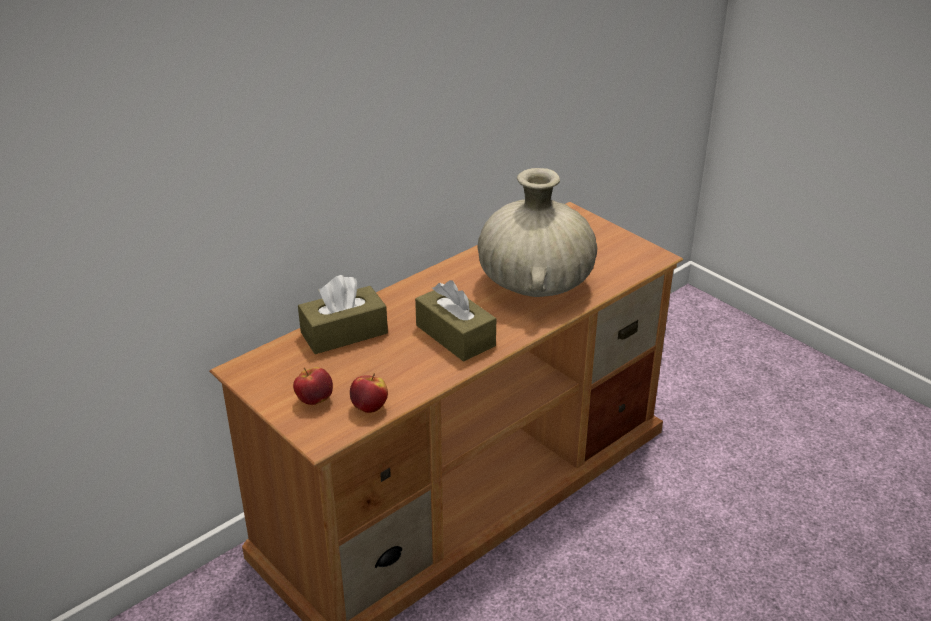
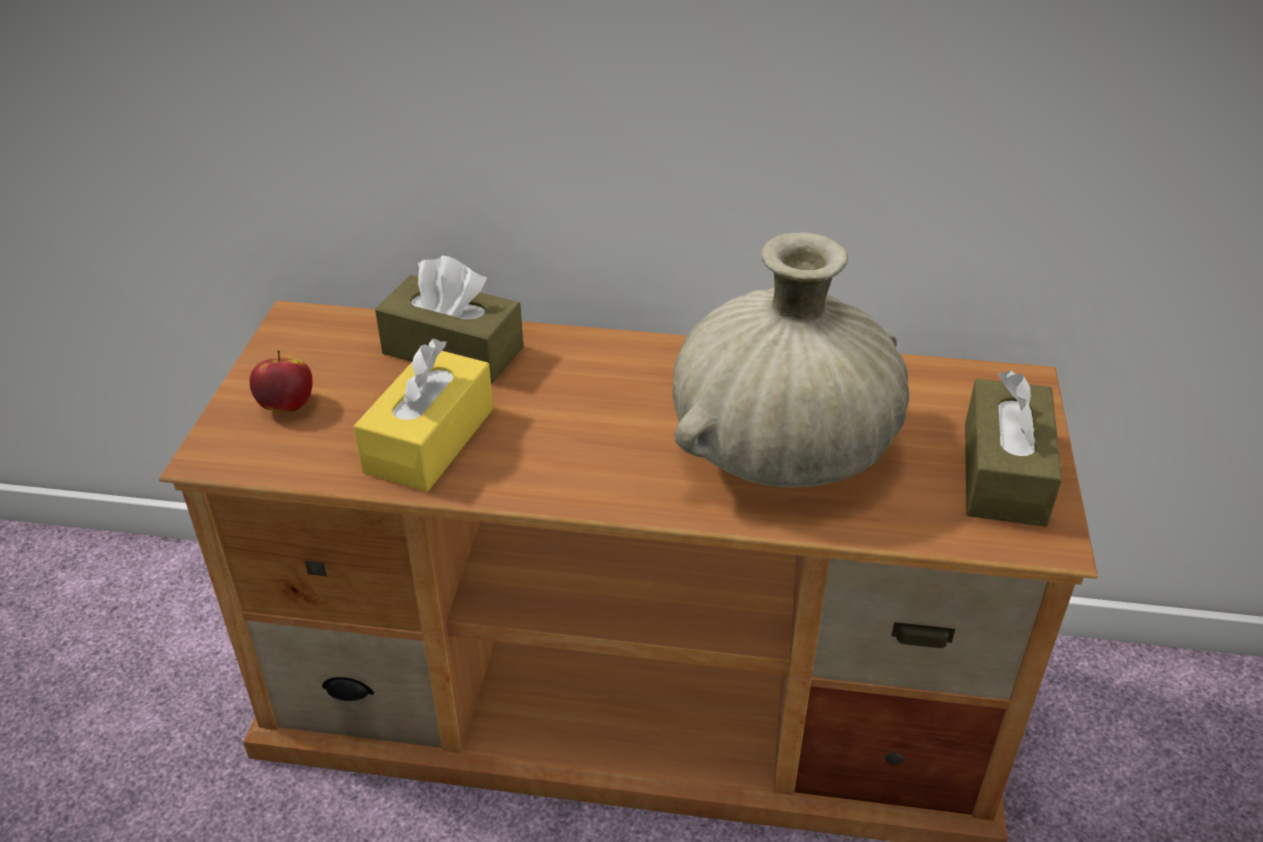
camera: 50 degrees right, 5 degrees up
(369, 407) = (314, 458): apple -> none
(404, 368) = (430, 440): none -> yellow tissue box
(455, 335) = (556, 444): brown tissue box -> brown tissue box (1004, 473)

